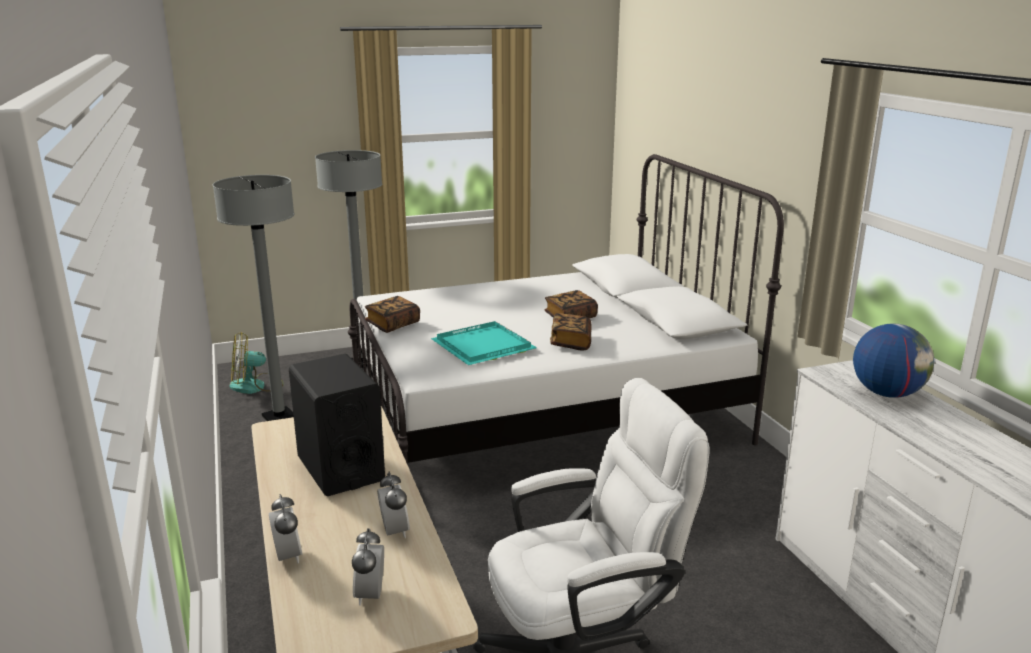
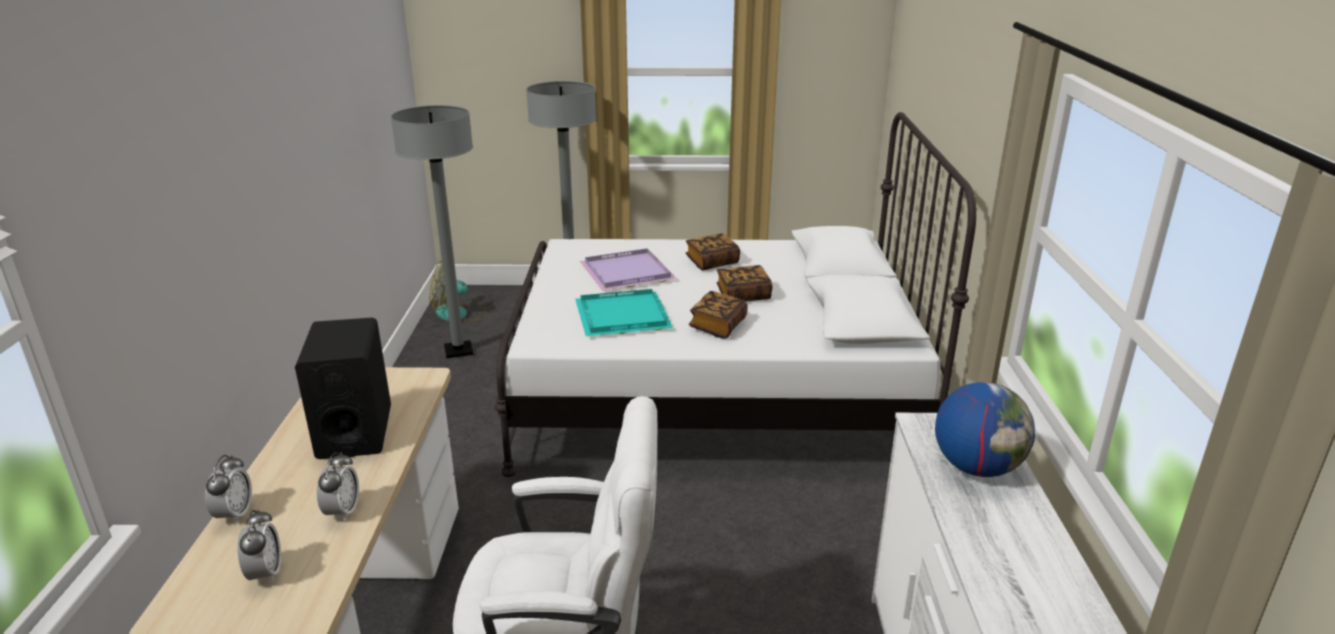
camera: 20 degrees right, 5 degrees up
(370, 595) = (265, 573): alarm clock -> alarm clock turned 150 degrees clockwise
(393, 324) = (554, 276): book -> book (712, 262)
(454, 313) = (625, 272): none -> purple tray

